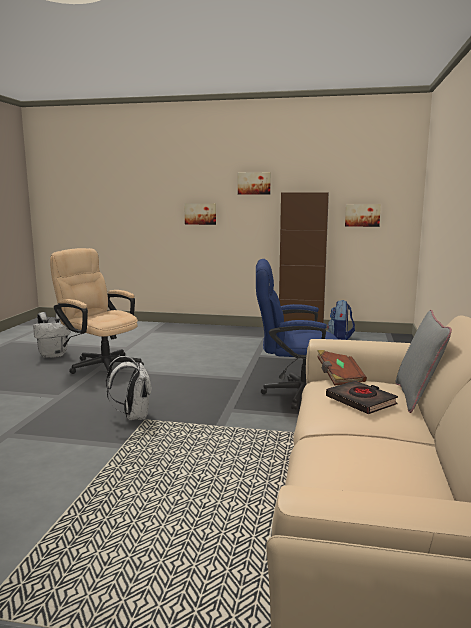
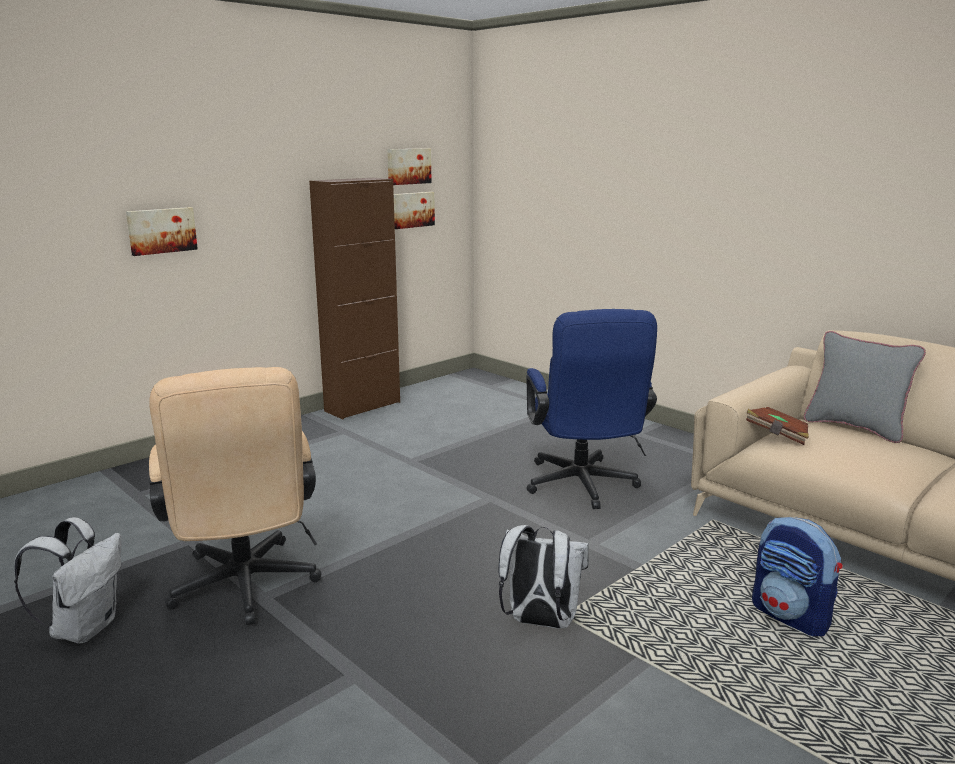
camera: 55 degrees left, 5 degrees up
(101, 365) = (245, 590): beige office chair -> beige office chair turned 90 degrees counterclockwise
(254, 183) = (257, 165): picture -> picture (408, 166)
(295, 394) = (582, 487): blue office chair -> blue office chair turned 45 degrees counterclockwise
(340, 338) = (428, 398): backpack -> backpack (791, 616)
(361, 401) = (865, 449): black book -> none

